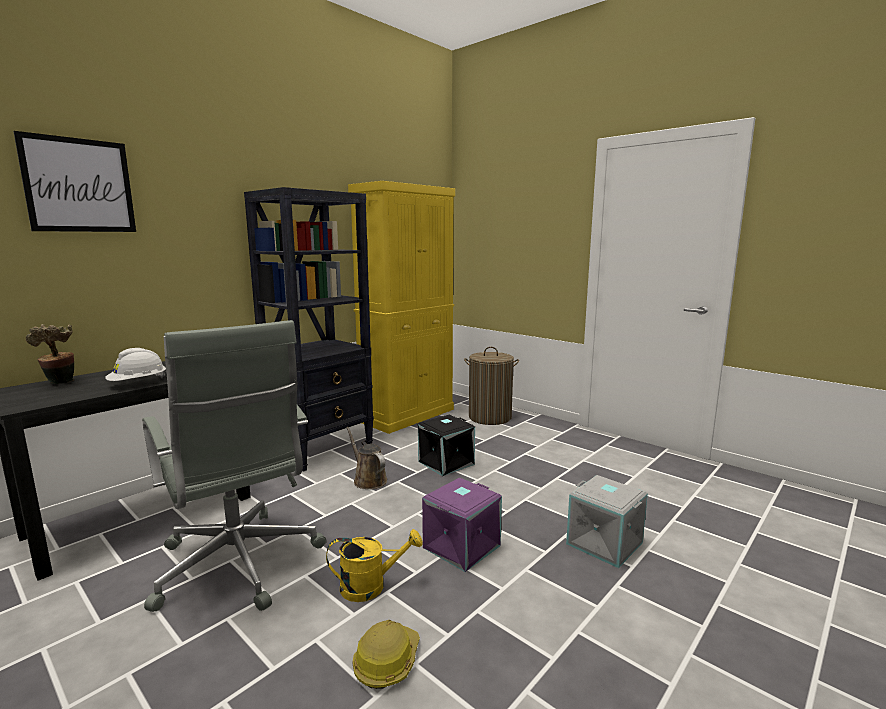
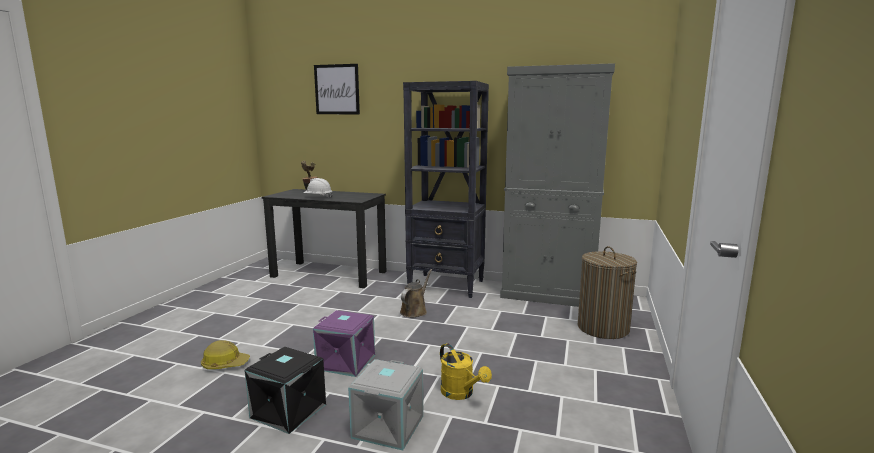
camera: 65 degrees right, 0 degrees up
(238, 565) = (295, 307): grey office chair -> none
(371, 586) = (289, 344): yellow watering can -> yellow watering can (461, 393)
(408, 415) = (548, 295): yellow cabinet -> grey cabinet
(446, 463) = (471, 330): black storage box -> black storage box (287, 411)

